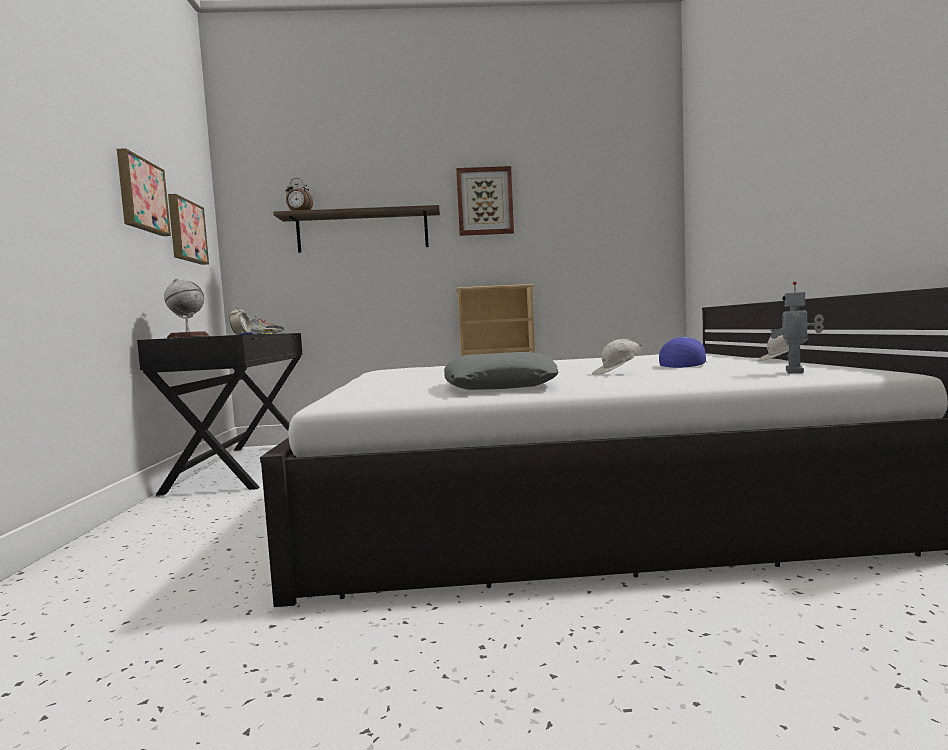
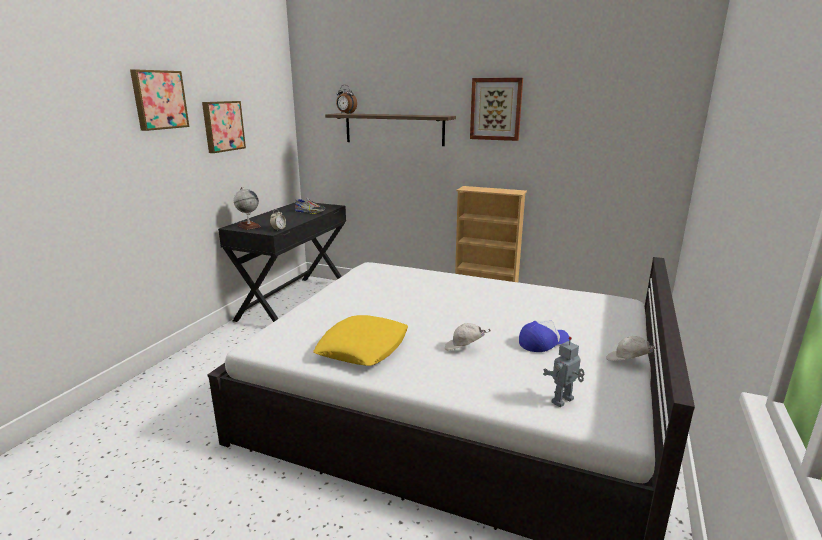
camera: 25 degrees right, 15 degrees up
(186, 231) = (263, 135): picture -> picture (159, 100)
(500, 385) = (363, 348): grey pillow -> yellow pillow

